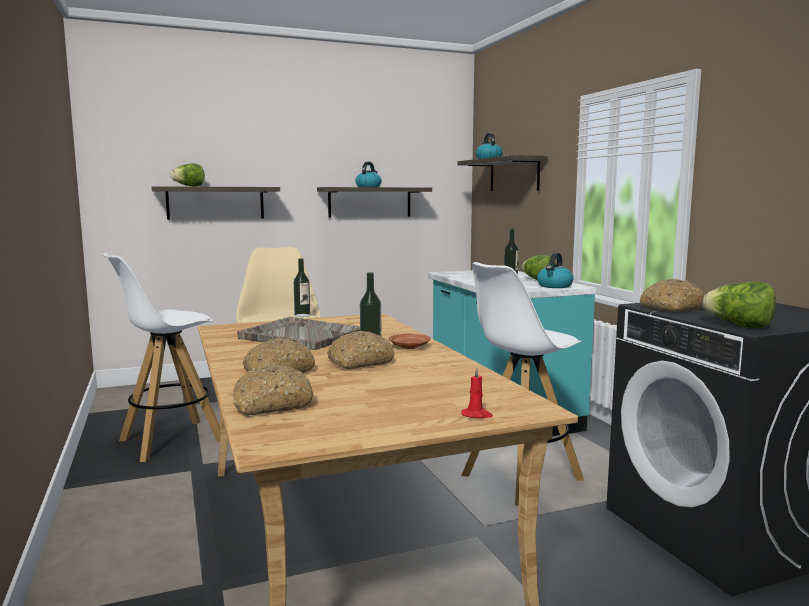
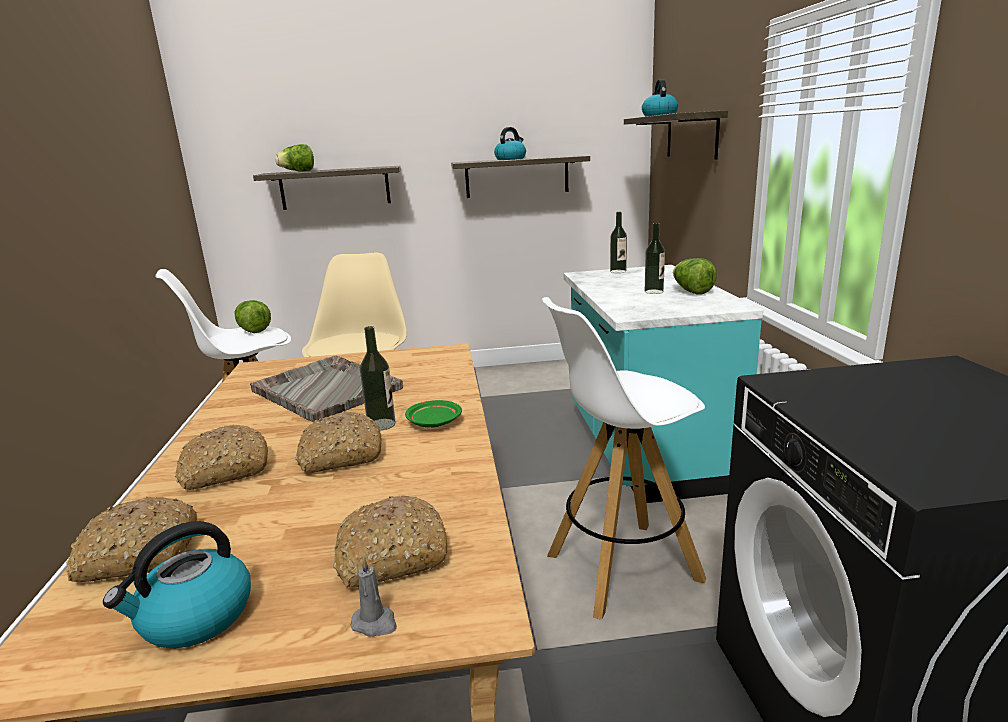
camera: 15 degrees right, 10 degrees up
(302, 315) = (379, 340): bottle -> bottle (618, 271)
(409, 347) = (433, 422): brown plate -> green plate
(477, 415) = (375, 623): red candle -> grey candle
(554, 286) = (704, 306): kettle -> kettle (195, 618)
(672, 307) = (819, 391): bread -> bread (391, 556)
(739, 326) = (906, 463): lettuce -> lettuce (253, 330)

